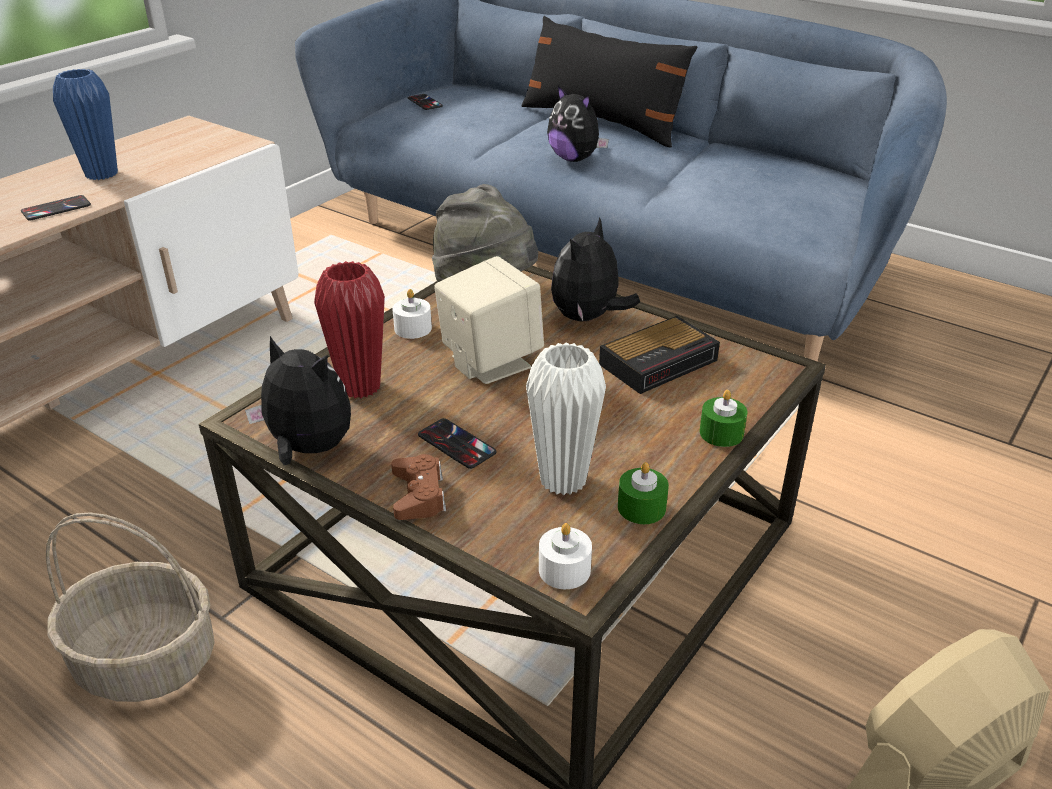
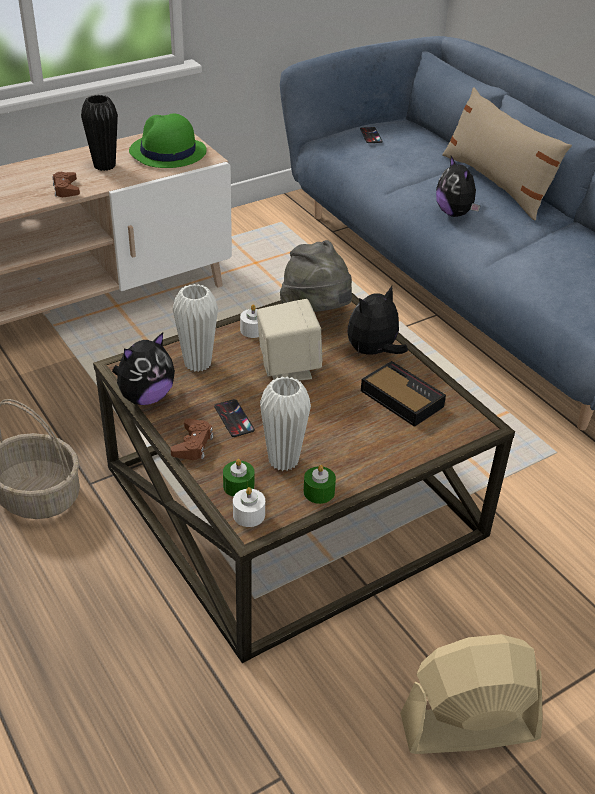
camera: 20 degrees right, 5 degrees up
(56, 208) = (66, 189): phone -> brown game controller
(101, 174) = (104, 166): blue vase -> black vase
(185, 146) = (167, 152): none -> green hat
(307, 449) = (146, 397): plush toy -> plush toy turned 90 degrees clockwise
(360, 387) = (197, 363): red vase -> white vase
(602, 122) = (496, 183): black pillow -> beige pillow
(660, 361) = (400, 397): alarm clock -> alarm clock turned 120 degrees counterclockwise
(721, 433) = (404, 459): green candle -> green candle (238, 486)

